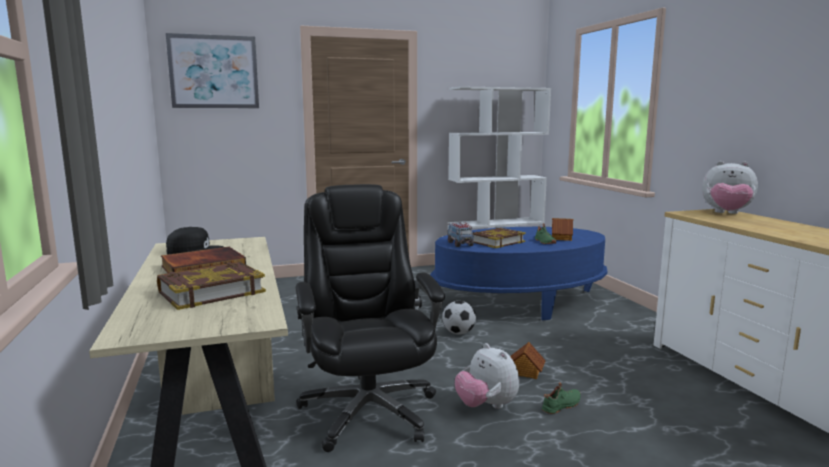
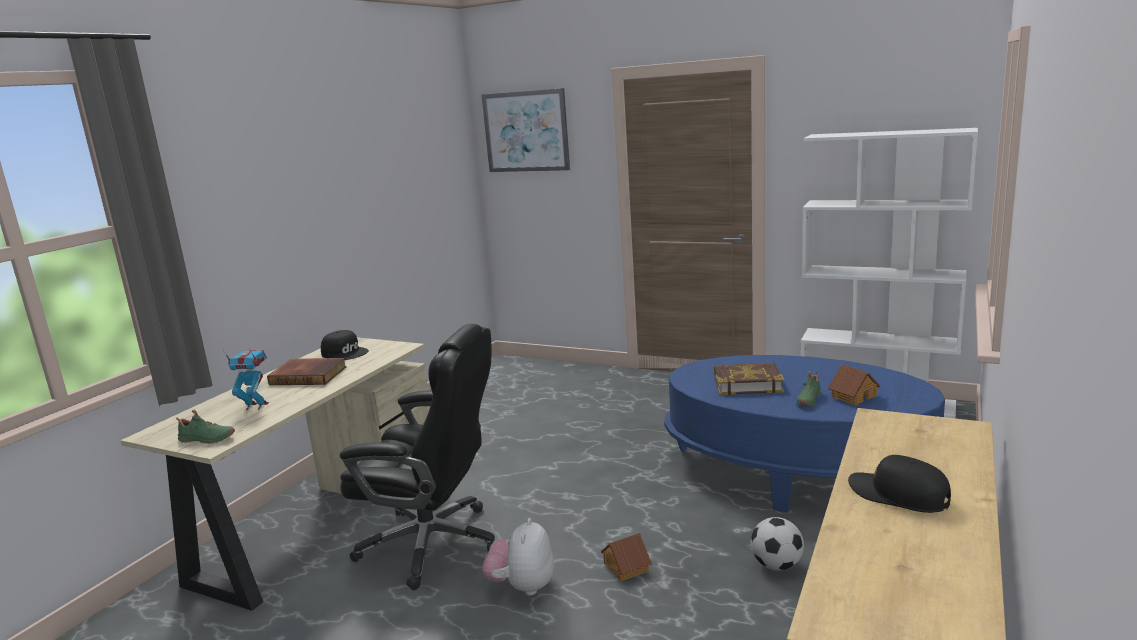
camera: 45 degrees right, 5 degrees up
(211, 292) = (256, 406): book -> toy robot
(368, 410) = (434, 544): black office chair -> black office chair turned 75 degrees clockwise
(458, 333) = (646, 492): football -> football (777, 565)
(460, 244) = (695, 377): toy truck -> none
(562, 406) = (586, 623): green shoe -> green shoe (206, 440)
(726, 213) = (942, 438): plush toy -> none
(779, 228) = (898, 495): none -> black cap

